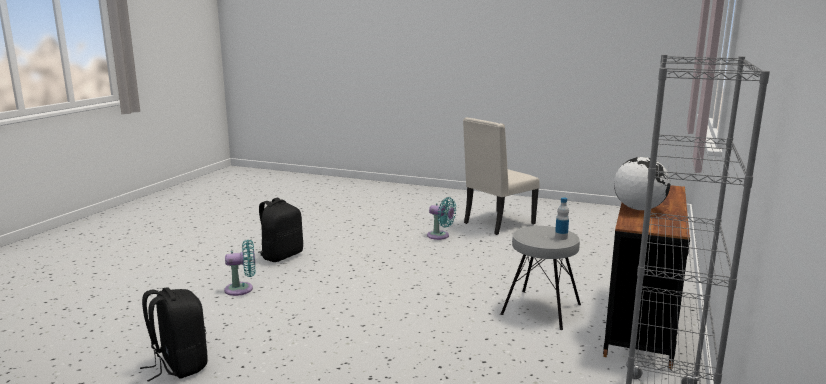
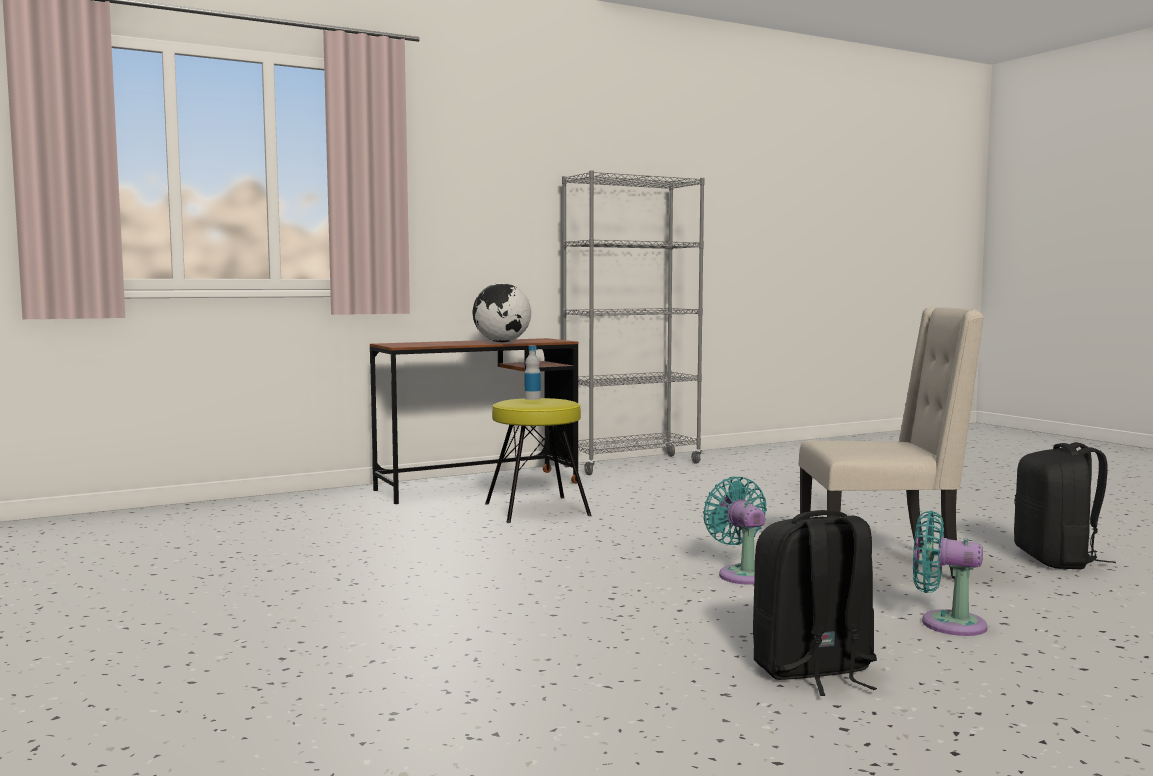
camera: 140 degrees left, 10 degrees down
(440, 236) = (389, 612): turquoise fan -> turquoise fan (742, 574)
(497, 224) = (211, 602): beige chair -> beige chair (881, 565)
(540, 309) = (536, 509): grey stool -> yellow stool

